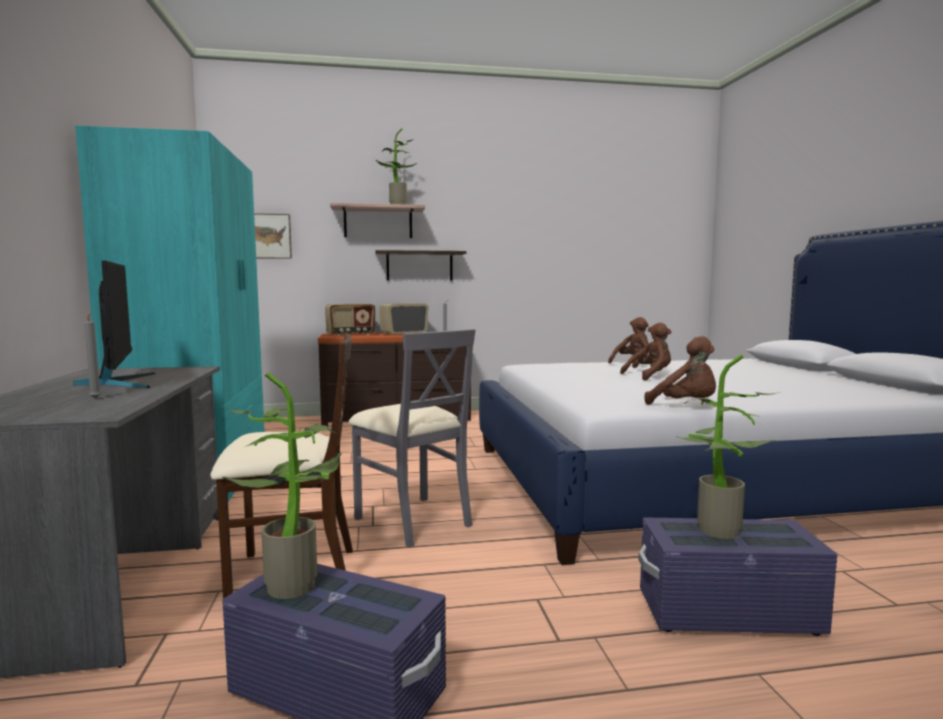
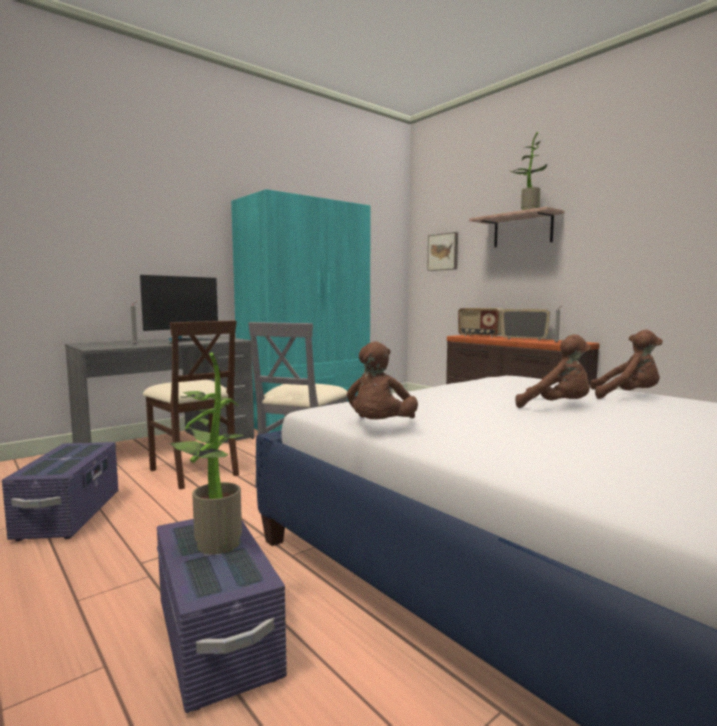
camera: 60 degrees right, 0 degrees up
(295, 582) = (81, 449): potted plant -> none
(419, 266) = (558, 270): shelf -> none

